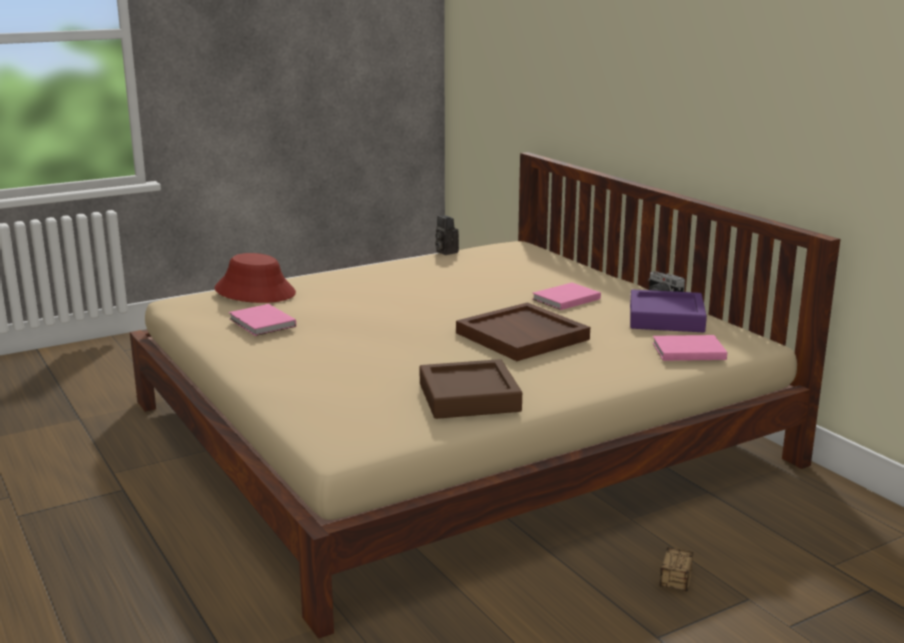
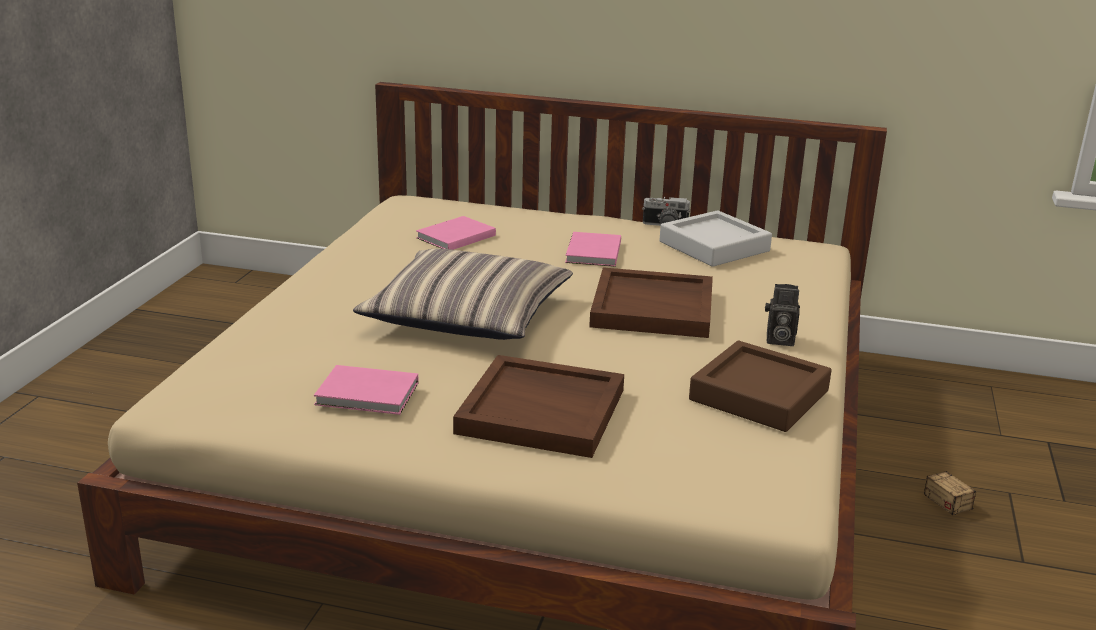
camera: 45 degrees left, 5 degrees up
(255, 291) = (257, 355): red hat -> none
(329, 360) = (543, 411): none -> brown tray
(401, 307) = (468, 316): none -> pillow
(445, 252) = (354, 230): camera -> camera (778, 340)
(666, 318) = (714, 246): purple tray -> grey tray
(686, 351) = (799, 275): pink book -> pink book (454, 237)

